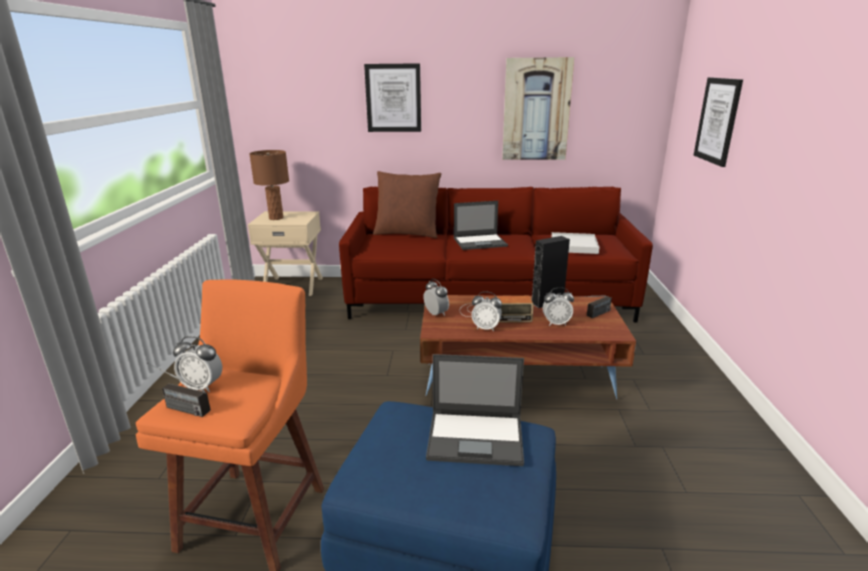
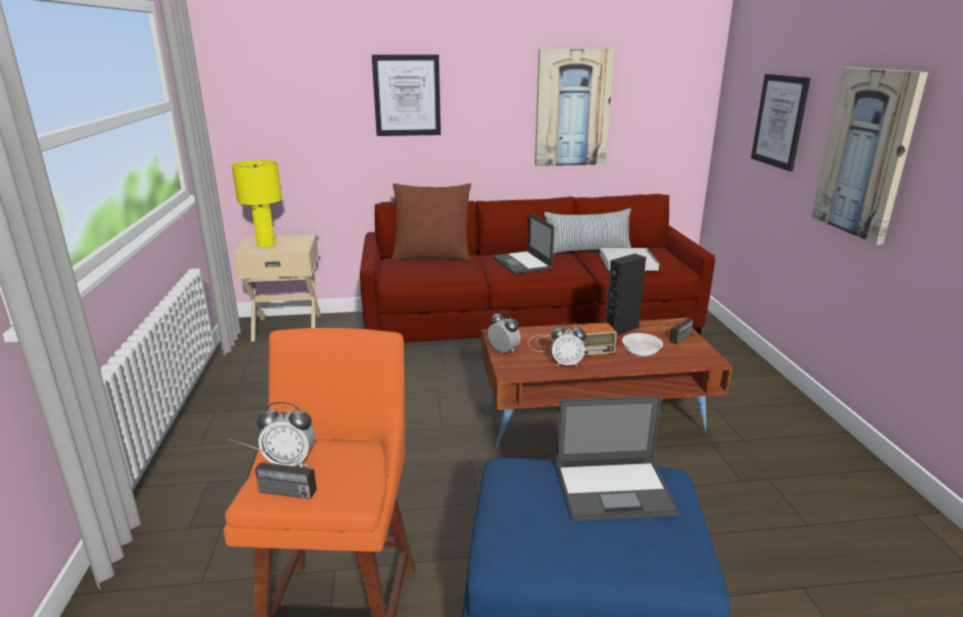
camera: 10 degrees left, 0 degrees up
(276, 218) = (265, 244): brown table lamp -> yellow table lamp
(480, 242) = (522, 263): laptop -> laptop turned 90 degrees clockwise
(542, 234) = (587, 251): none -> pillow
(556, 323) = (641, 352): alarm clock -> bowl
(783, 149) = (866, 153): none -> picture

